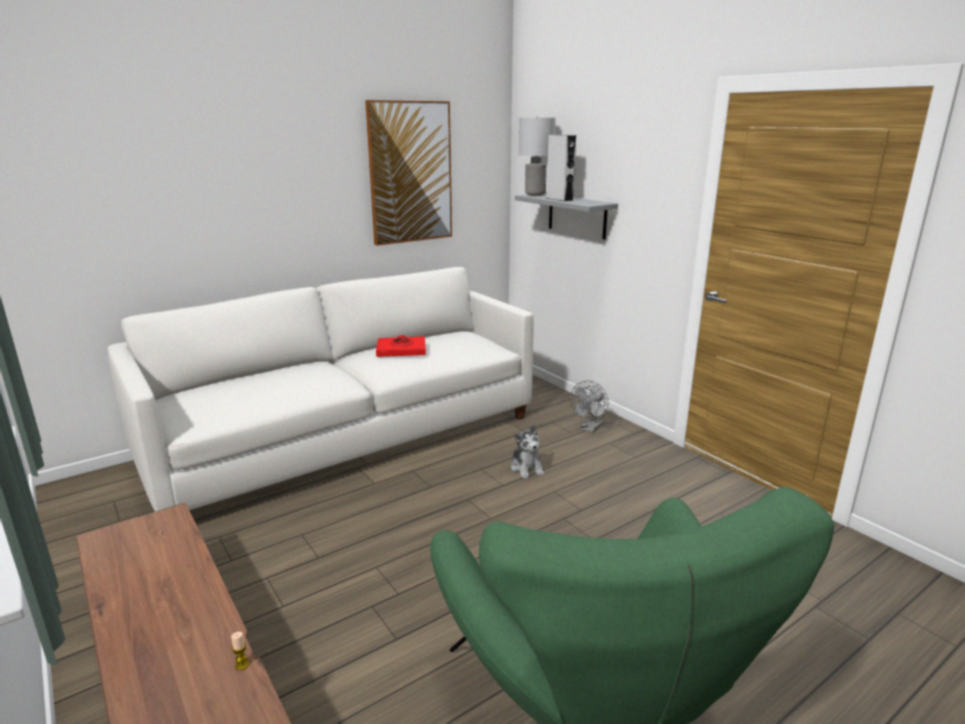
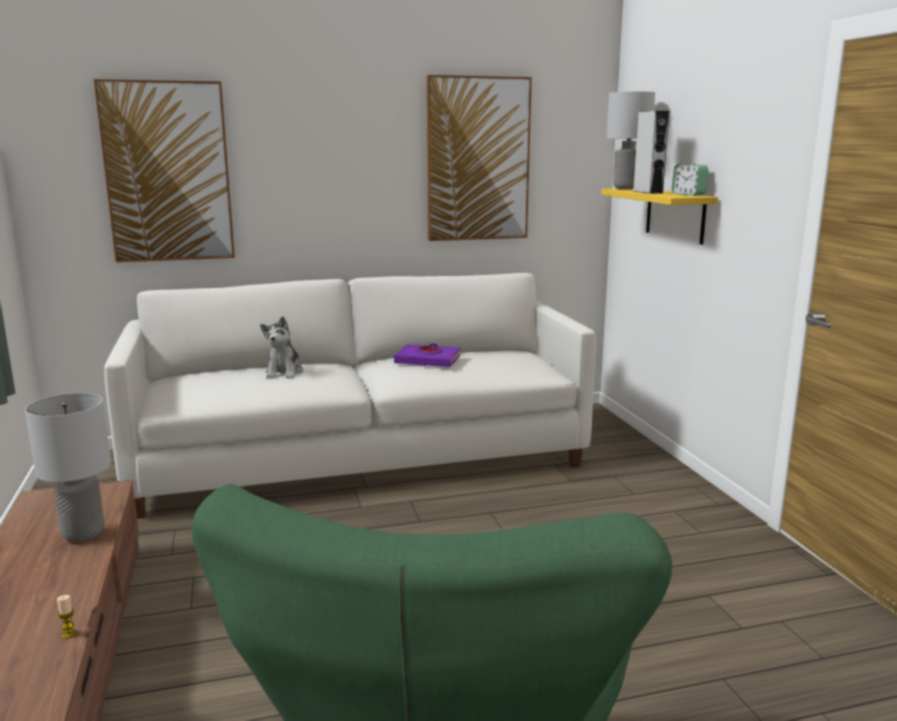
camera: 20 degrees right, 5 degrees down
(133, 198) = (168, 172): none -> picture
(179, 567) = (83, 535): none -> grey table lamp
(401, 350) = (428, 360): red book -> purple book
(527, 468) = (547, 521): plush toy -> plush toy (284, 372)
(577, 216) = (675, 215): grey shelf -> yellow shelf
(589, 429) = (658, 490): grey fan -> none
(594, 201) = (688, 194): none -> alarm clock

